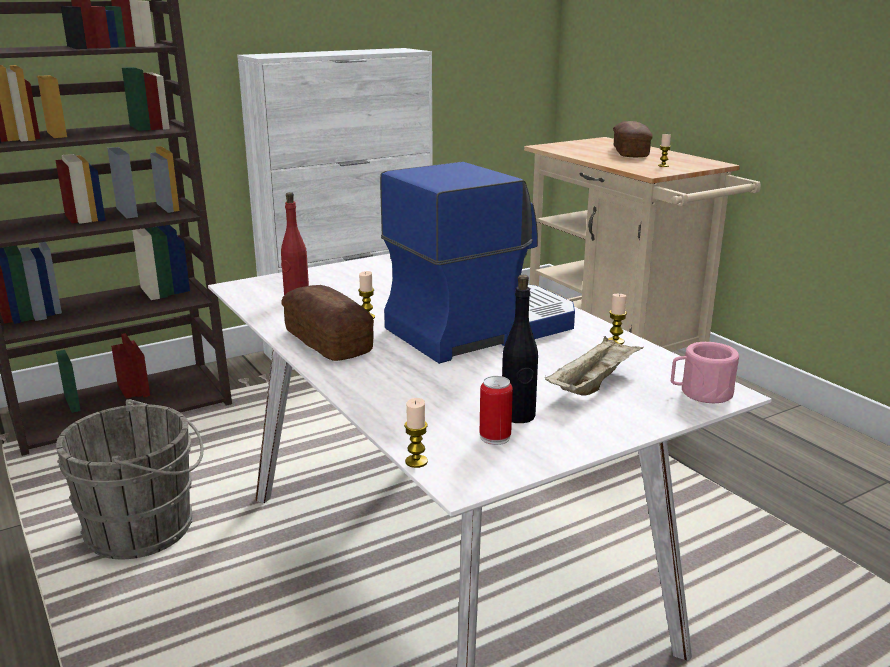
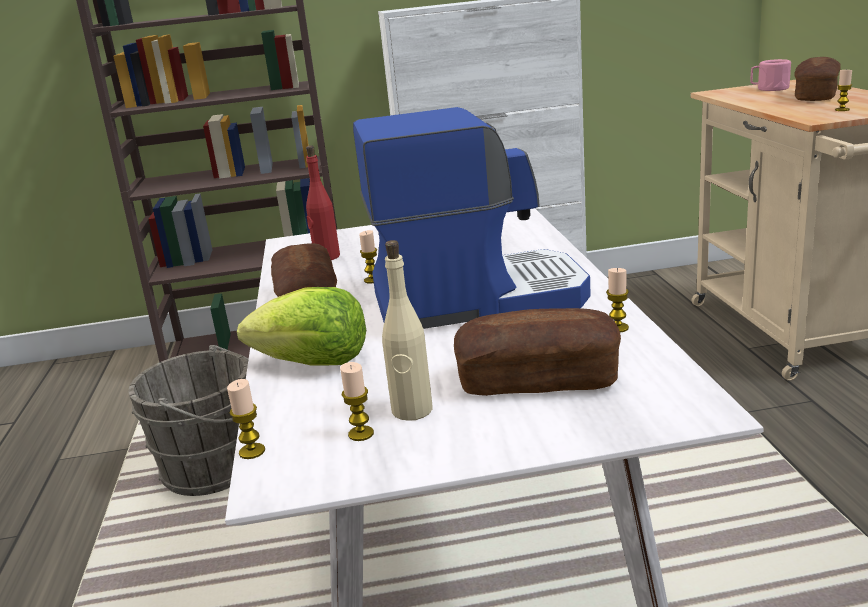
camera: 25 degrees right, 0 degrees up
(391, 390) = (313, 363): none -> lettuce
(495, 437) = (361, 434): can -> candle
(518, 416) = (412, 411): black bottle -> beige bottle
(593, 384) = (538, 380): beige tray -> bread
(700, 393) = (666, 407): pink mug -> pink mug (769, 89)

